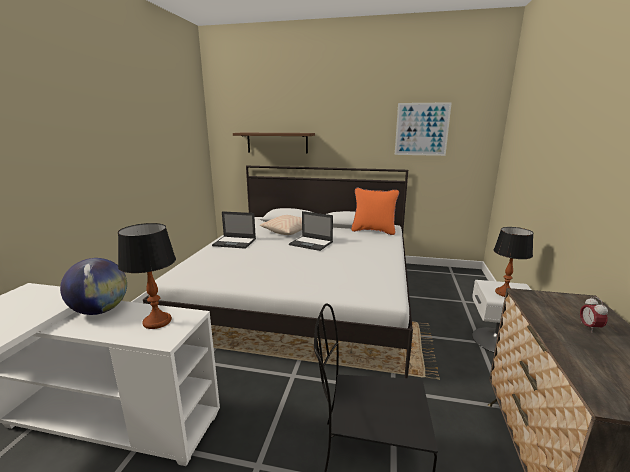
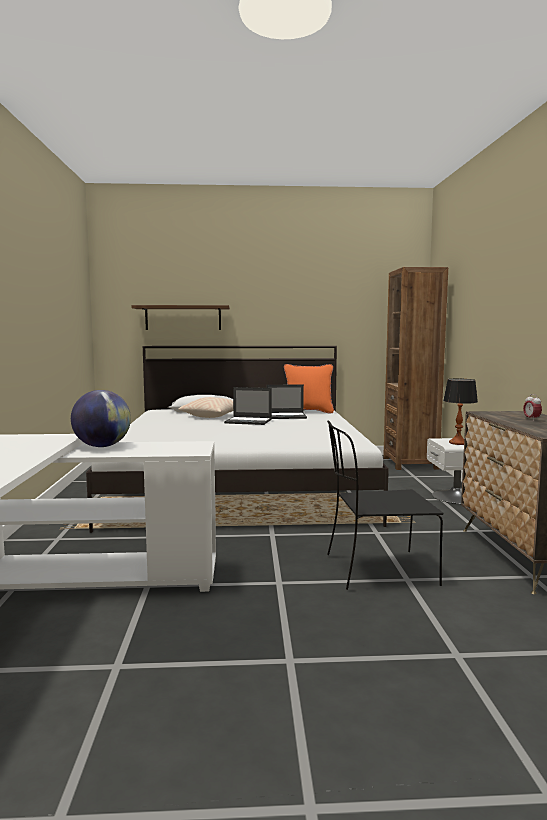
camera: 15 degrees left, 10 degrees down
(157, 322) = (173, 447): table lamp -> none
(235, 242) = (158, 424): laptop -> laptop (286, 416)
(421, 129) = (347, 302): picture -> none
(466, 281) = (410, 463): none -> brown bookcase

